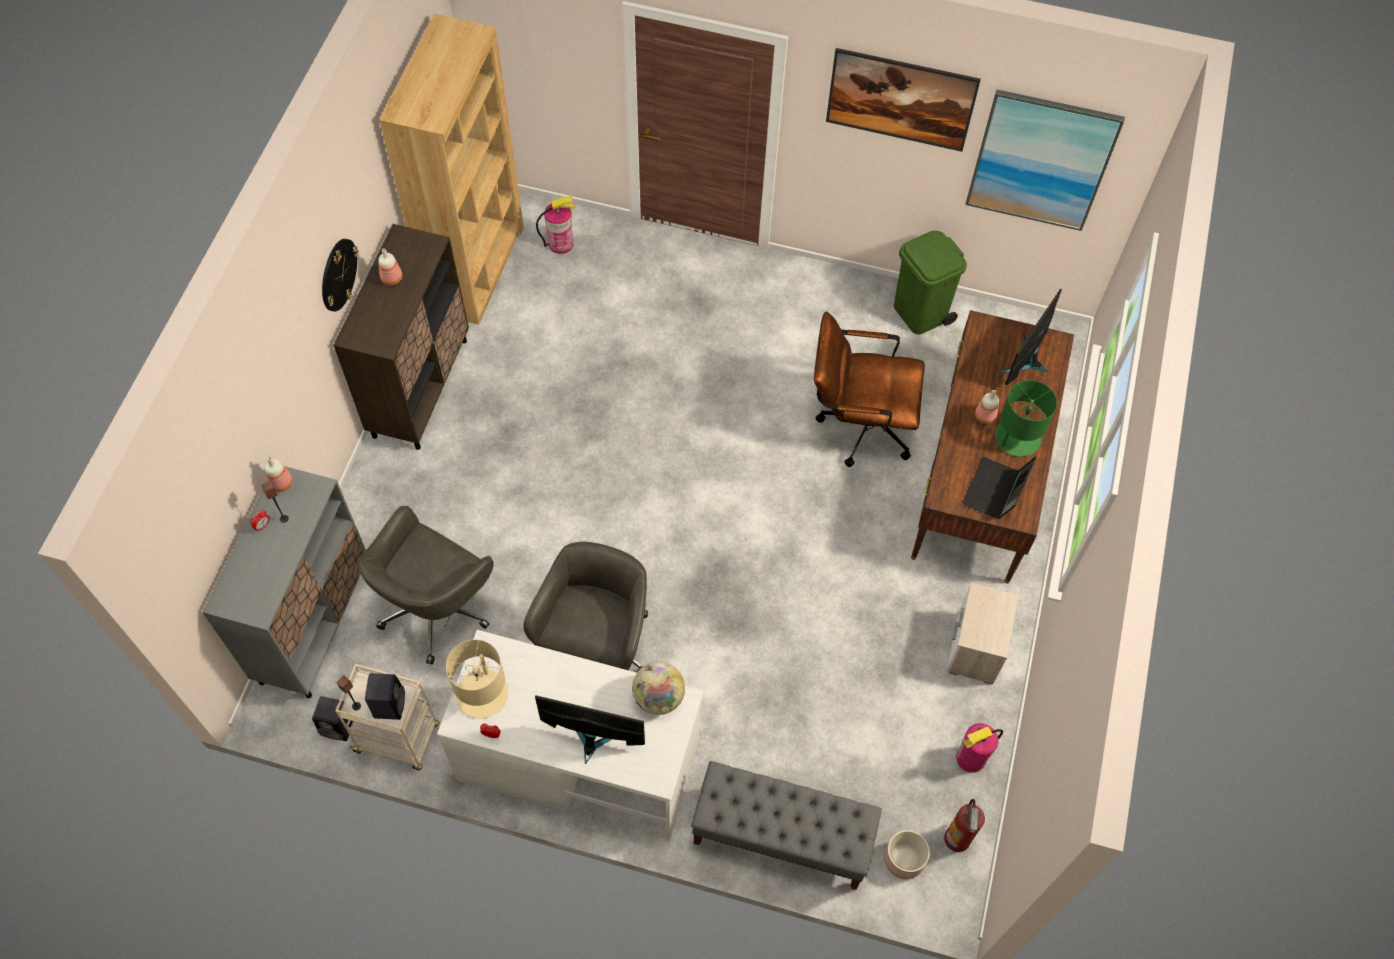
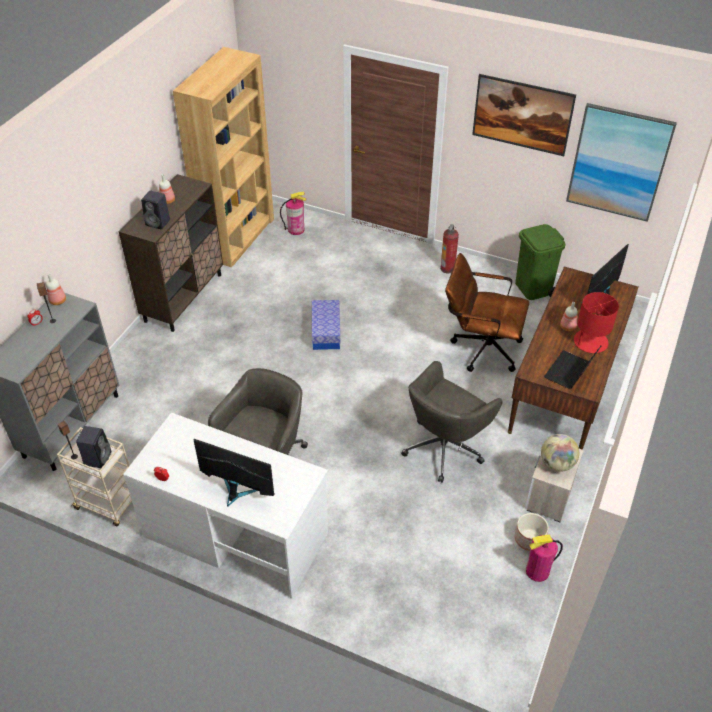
camera: 10 degrees right, 15 degrees down
(338, 274) = (128, 183): wall clock -> none
(339, 726) = (69, 491): black speaker -> black speaker (158, 223)
(437, 608) = (159, 425): grey office chair -> grey office chair (445, 447)
(482, 693) = (163, 452): beige table lamp -> none
(639, 423) = (326, 331): none -> storage box
(658, 697) = (292, 470): globe -> globe (556, 464)
(781, 837) = (379, 608): grey bench -> none
(904, 859) = (474, 637): planter -> planter (529, 539)
(957, 839) = (519, 628): fire extinguisher -> fire extinguisher (447, 268)
(1017, 438) = (590, 342): green table lamp -> red table lamp

